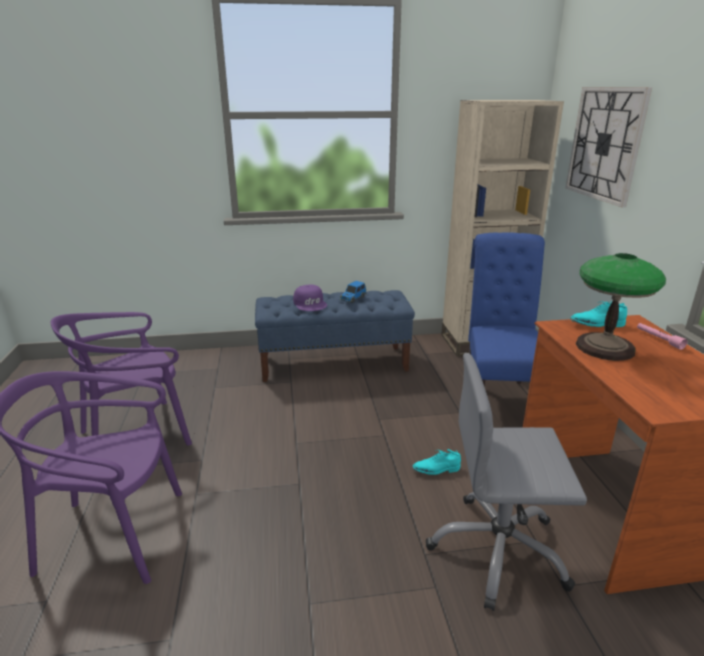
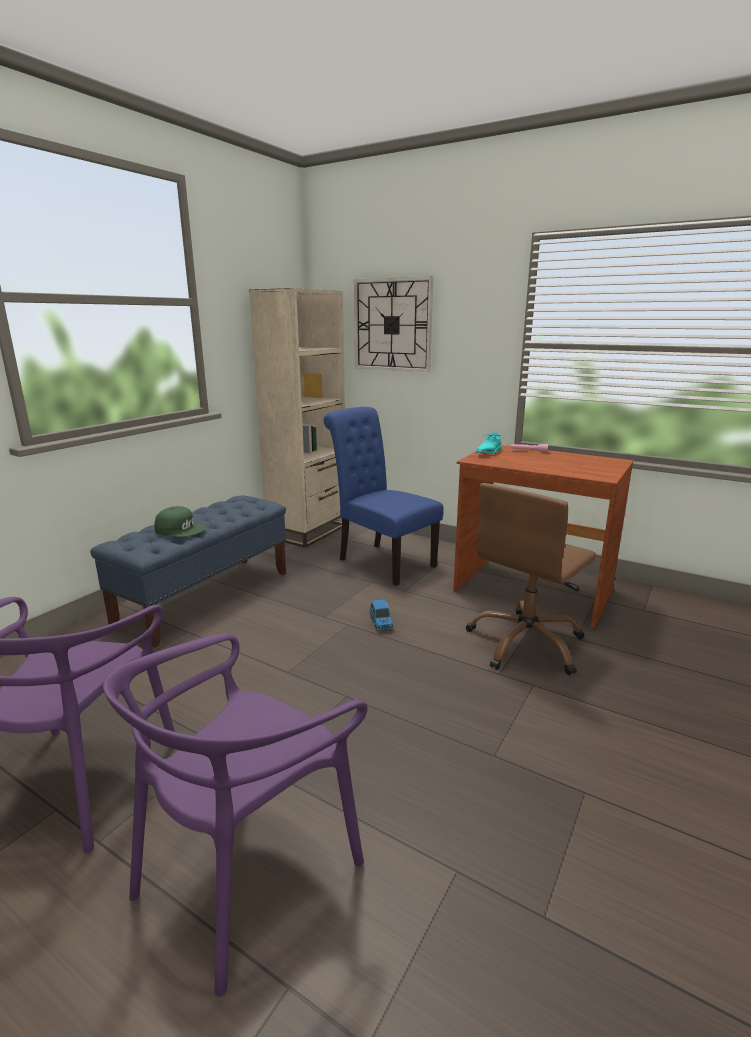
camera: 50 degrees left, 5 degrees down
(310, 303) = (180, 529): purple cap -> green cap
(352, 298) = (214, 512): toy car -> toy car (381, 623)
(436, 470) = (421, 624): turquoise shoe -> none
(498, 550) = (526, 643): grey office chair -> brown office chair
(605, 347) = (520, 461): table lamp -> none

